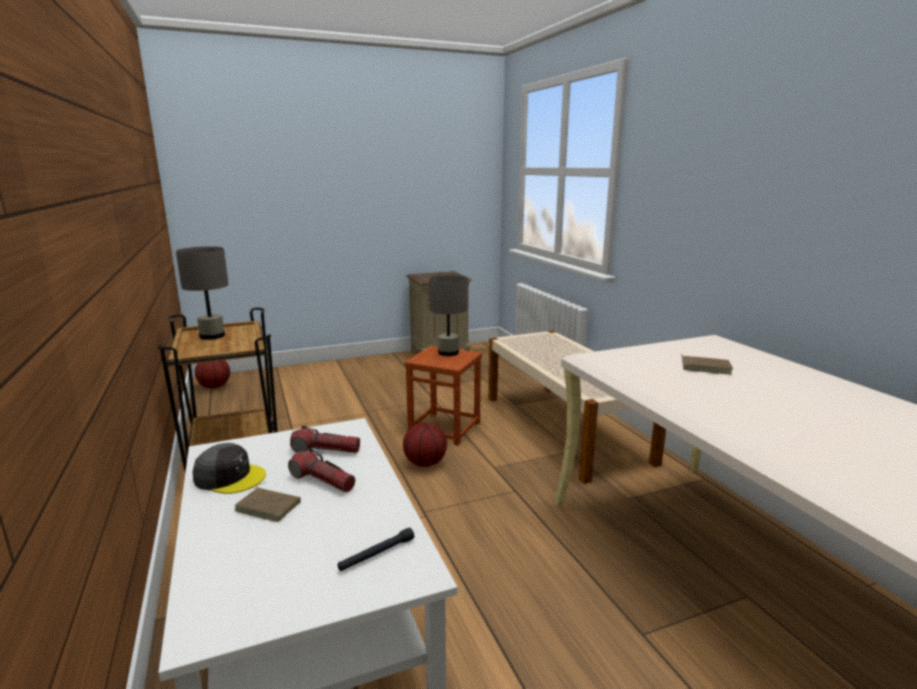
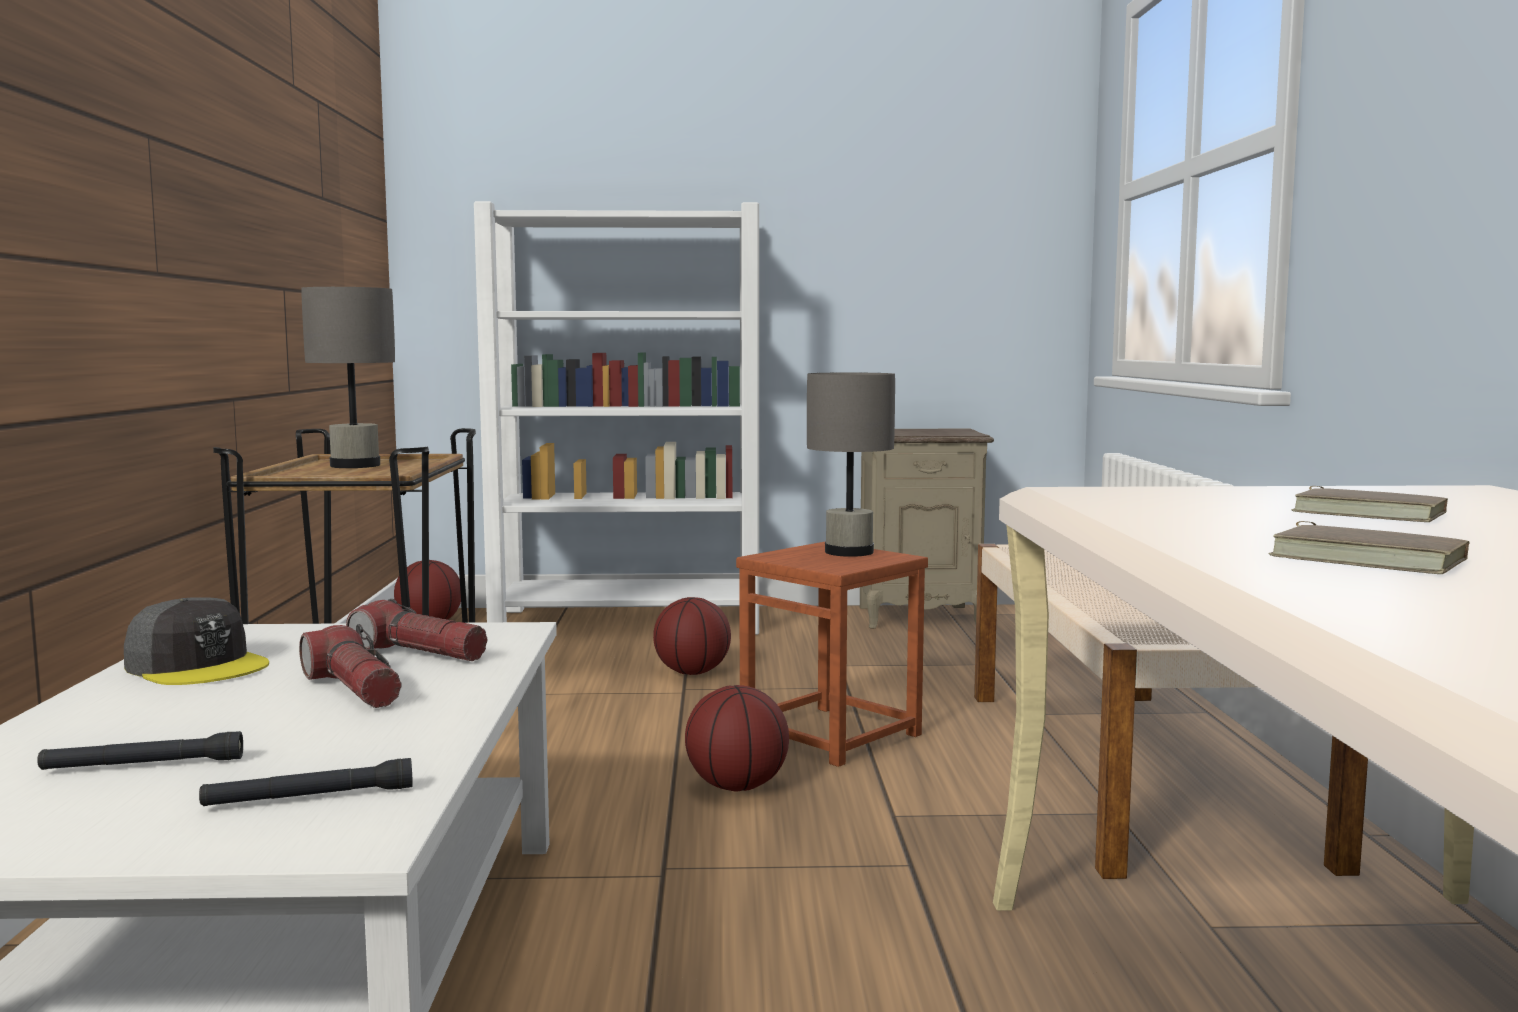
camera: 20 degrees right, 10 degrees down
(269, 506) = (210, 708): brown book -> brown book (1370, 559)
(281, 550) = (143, 765): none -> black flashlight
(313, 373) = (629, 621): none -> white bookcase
(364, 401) = (693, 673): none -> basketball

